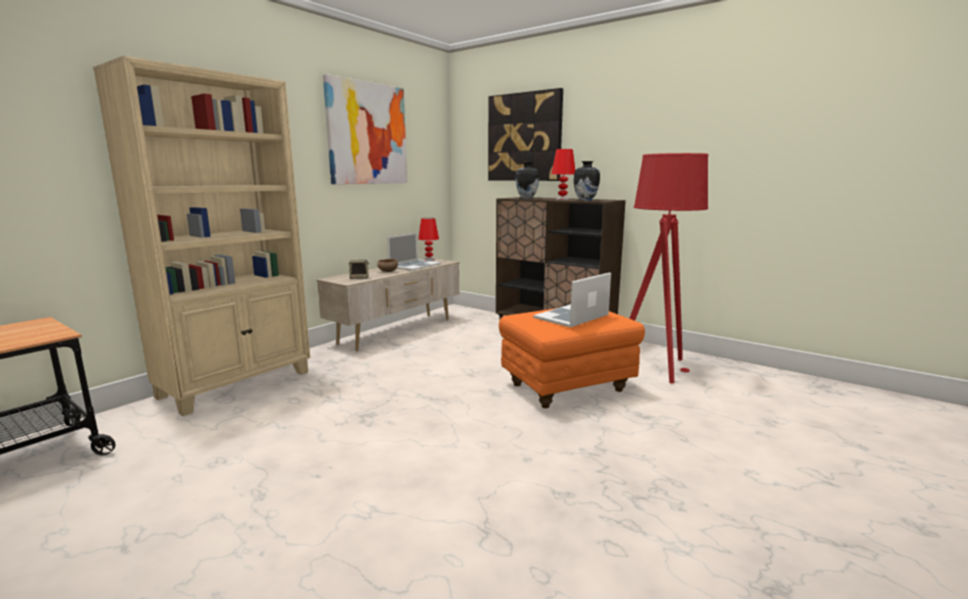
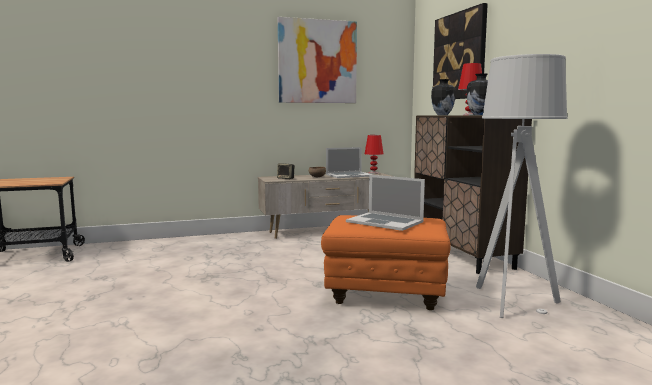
camera: 35 degrees right, 5 degrees down
(238, 384) = (176, 243): beige bookcase -> none
(572, 316) = (385, 222): laptop -> laptop turned 135 degrees counterclockwise
(655, 367) = (511, 302): red floor lamp -> grey floor lamp

